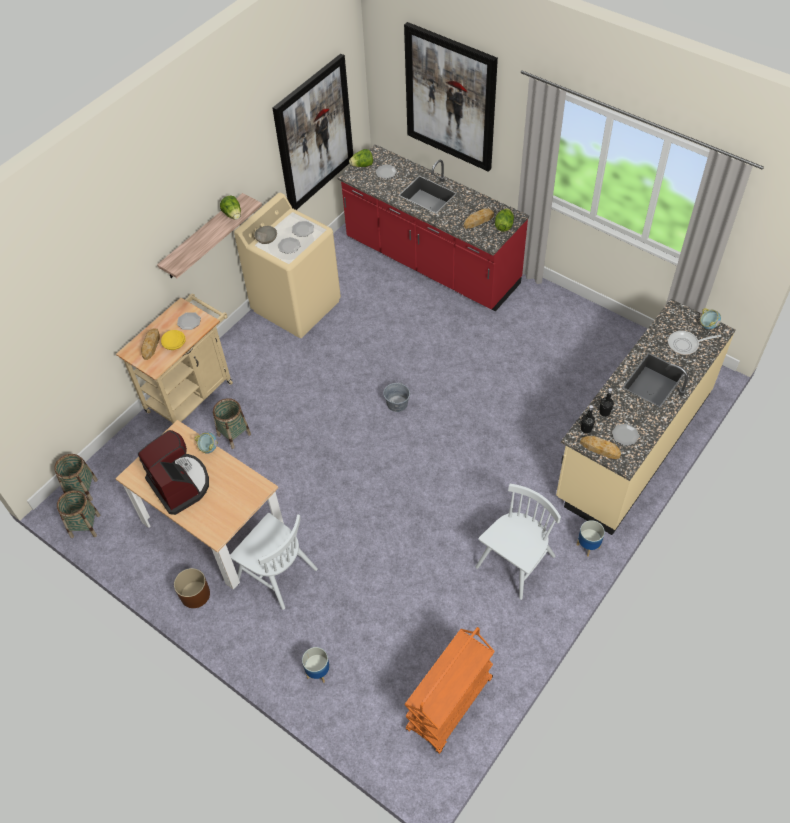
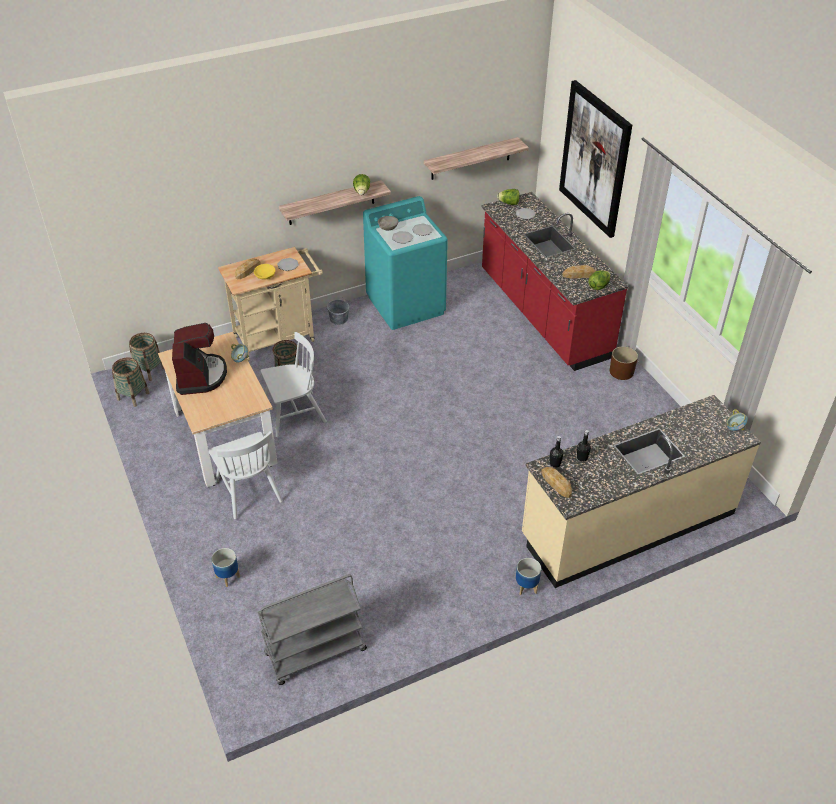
camera: 25 degrees right, 10 degrees down
(195, 594) = (176, 478): brown planter -> brown planter (621, 371)
(297, 305) = (406, 305): beige washing machine -> turquoise washing machine
(314, 134) = (471, 159): picture -> shelf
(397, 403) = (436, 408): grey bucket -> grey bucket (339, 319)
(450, 705) = (315, 653): orange cart -> grey cart
(515, 562) = (451, 570): white chair -> white chair (294, 414)
(625, 435) = (587, 482): plate -> none
(685, 344) = (700, 435): frying pan -> none

